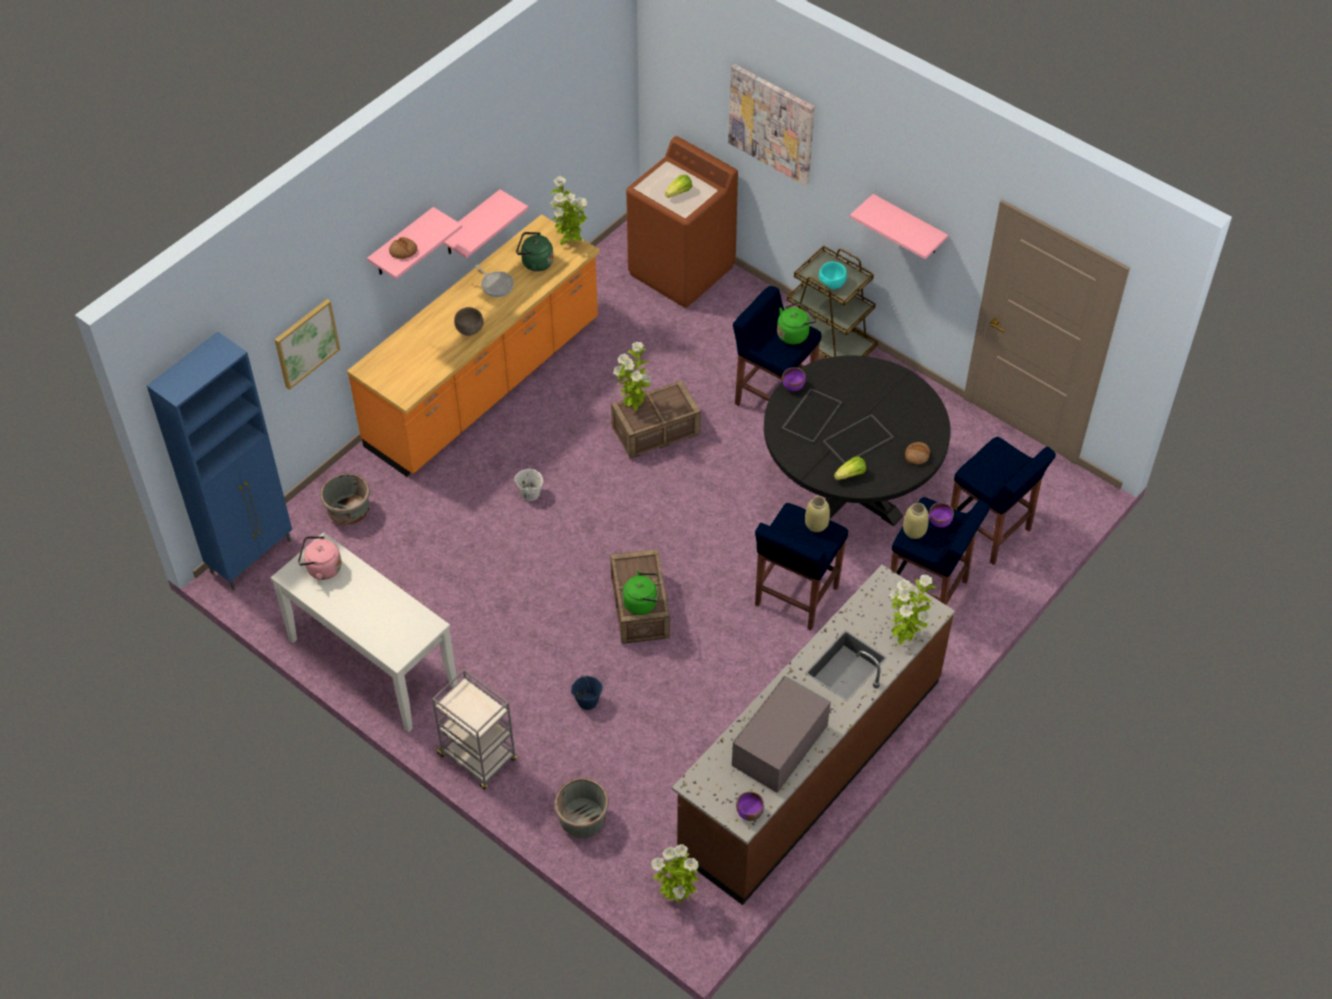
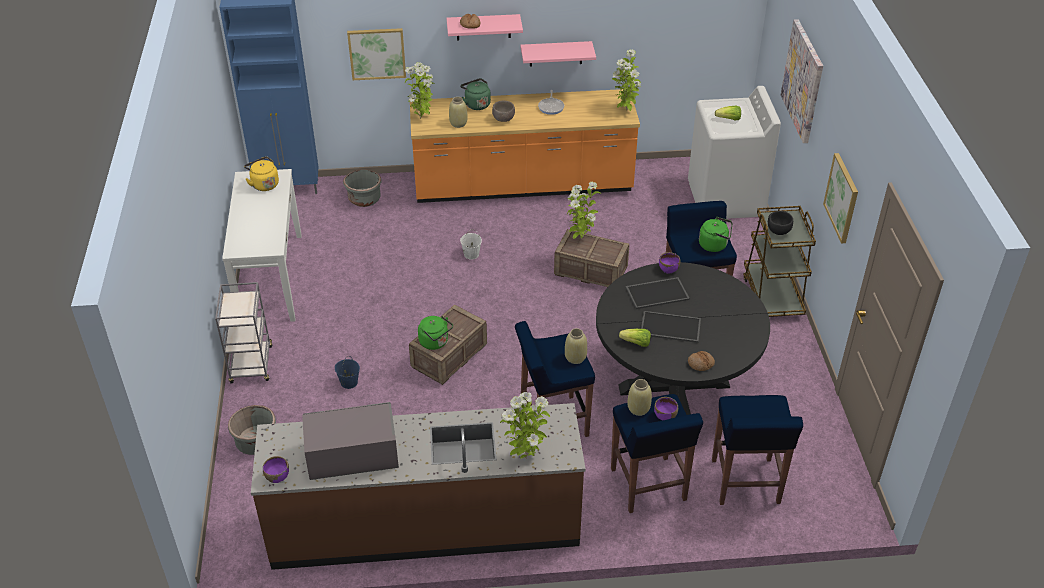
camera: 45 degrees right, 10 degrees down
(321, 568) = (264, 184): pink kettle -> yellow kettle
(433, 365) = (458, 123): none -> beige vase
(535, 263) = (590, 109): green kettle -> green kettle (476, 104)
(677, 897) = (242, 530): potted plant -> potted plant (421, 118)
(681, 271) = (725, 199): brown washing machine -> white washing machine
(831, 284) = (778, 231): turquoise bowl -> black bowl
(908, 225) = (842, 198): pink shelf -> picture

